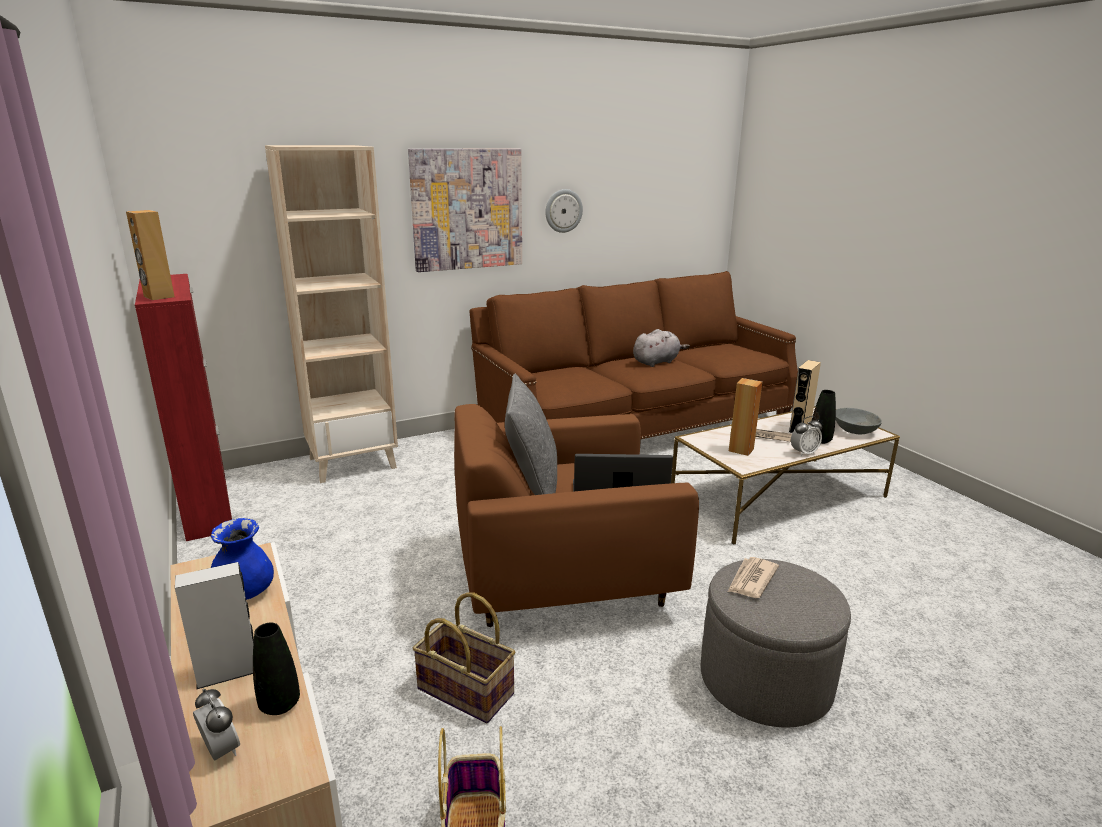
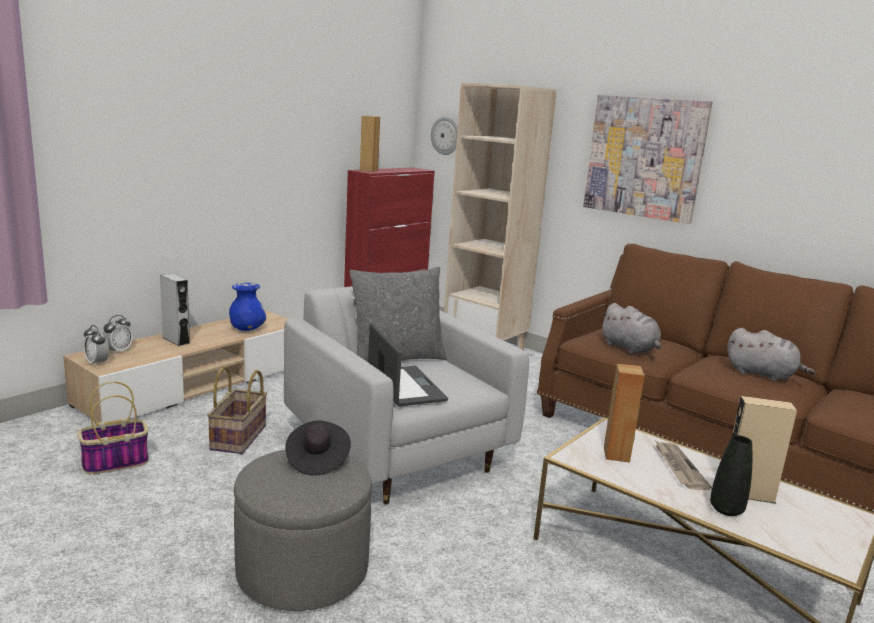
camera: 65 degrees right, 5 degrees down
(280, 705) = (153, 355): black vase -> none
(562, 576) = (396, 451): brown armchair -> white armchair
(563, 211) = (757, 176): wall clock -> wall clock (446, 135)
(587, 383) = (630, 348): none -> grey plush toy
(751, 580) = (317, 460): newspaper -> black hat
(804, 453) = (663, 496): alarm clock -> alarm clock (97, 363)
(854, 431) = (810, 541): grey bowl -> none

